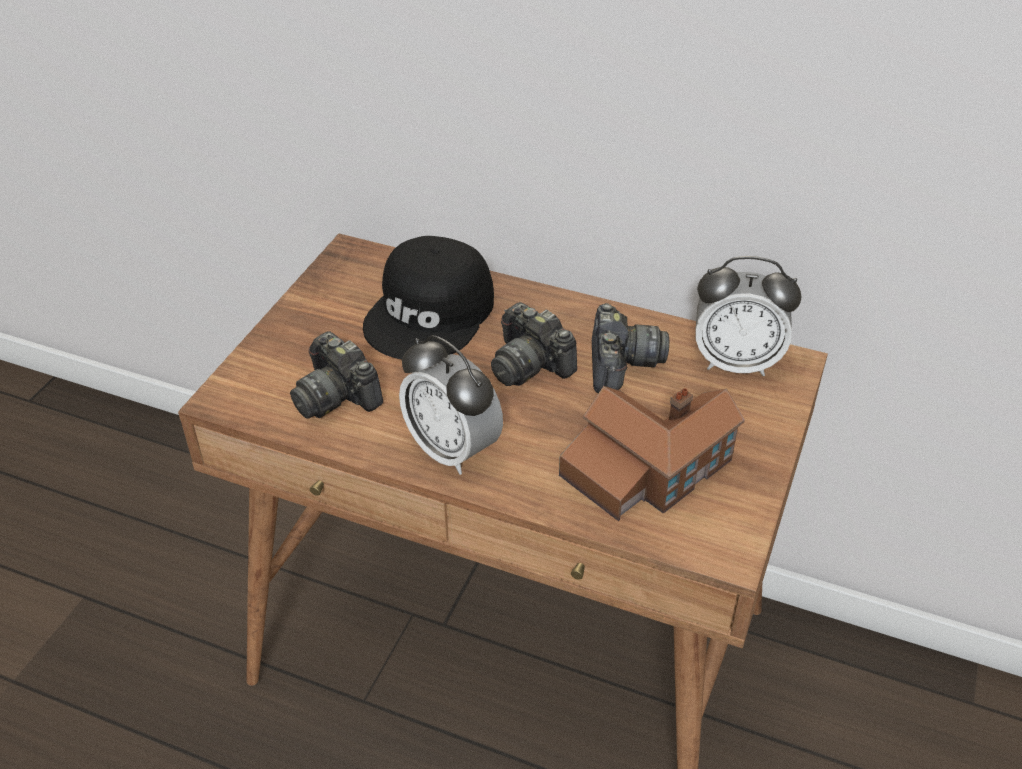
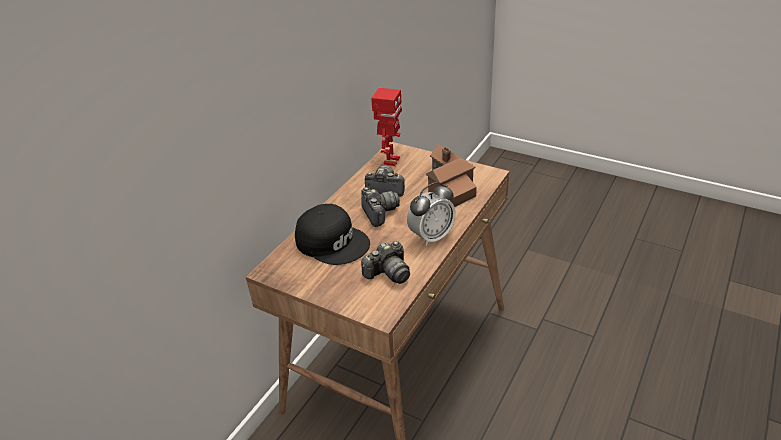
camera: 80 degrees left, 5 degrees down
(529, 364) = (379, 213): camera -> camera turned 75 degrees counterclockwise
(736, 362) = (390, 161): alarm clock -> toy robot

